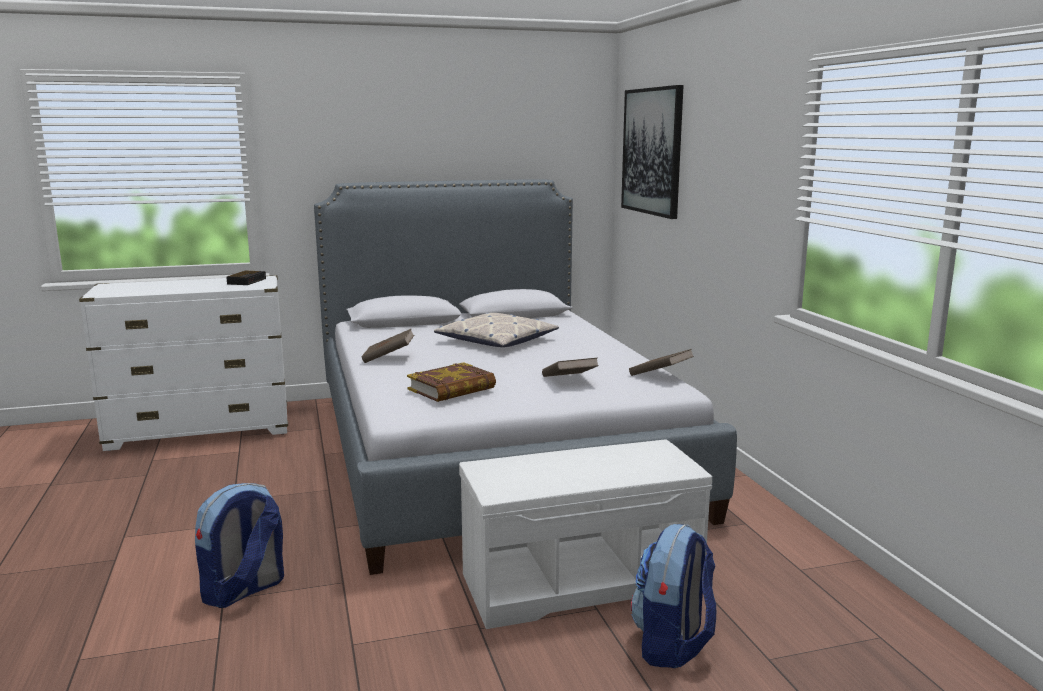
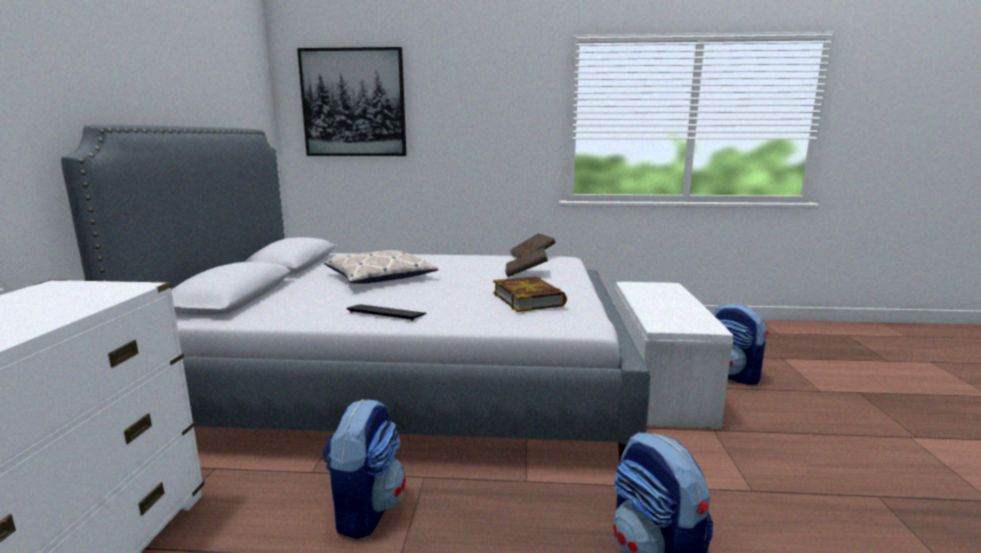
camera: 70 degrees left, 0 degrees up
(247, 281) = (55, 293): alarm clock -> none
(284, 479) = (366, 509): none -> backpack
(388, 358) = (386, 313): brown book -> keyboard

